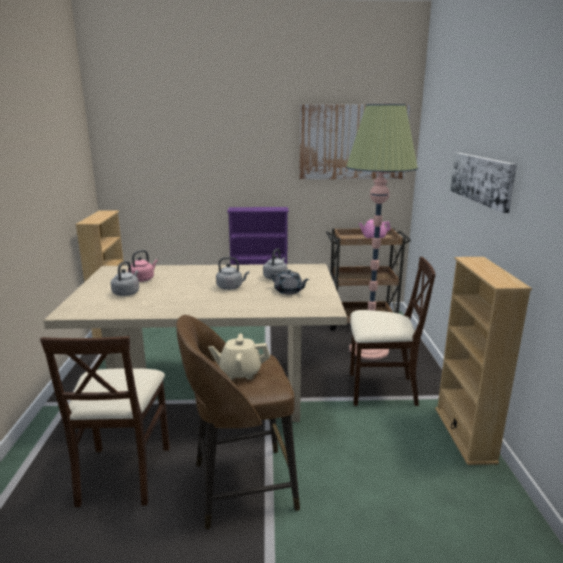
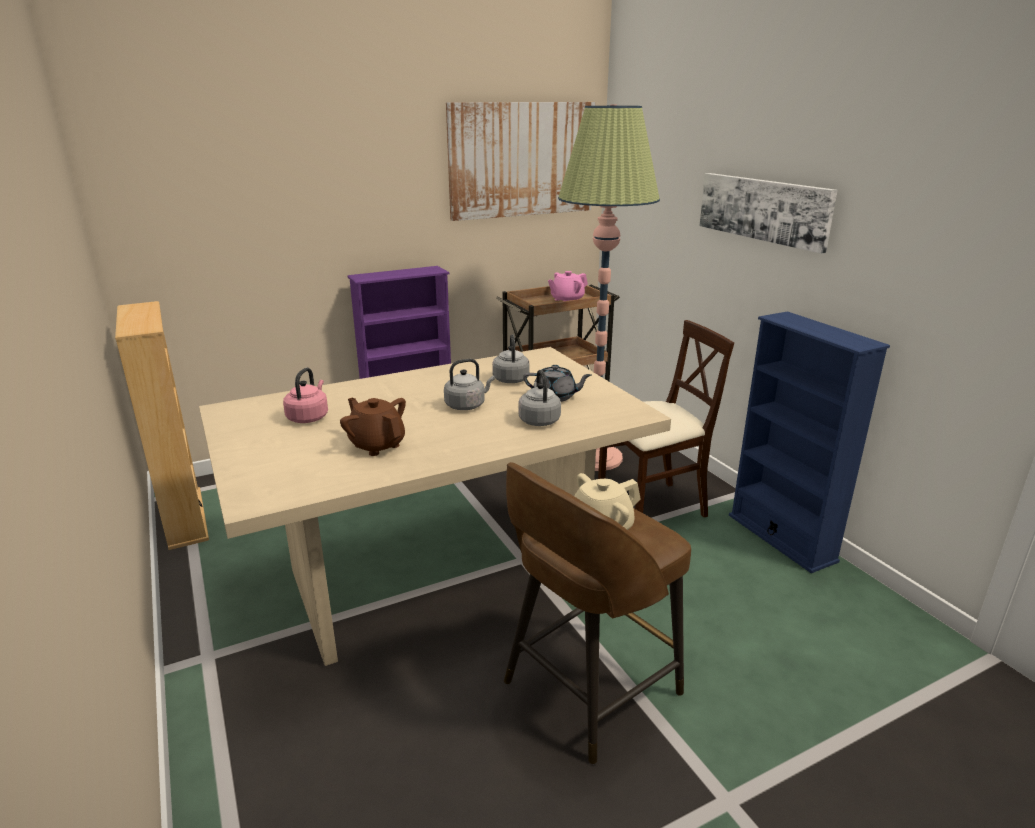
camera: 25 degrees left, 5 degrees up
(123, 473) = (406, 733): beige chair -> none
(127, 293) = (313, 445): grey kettle -> grey kettle (539, 420)
(157, 298) = (377, 445): none -> brown teapot
(464, 434) = (781, 538): beige bookcase -> blue bookcase

